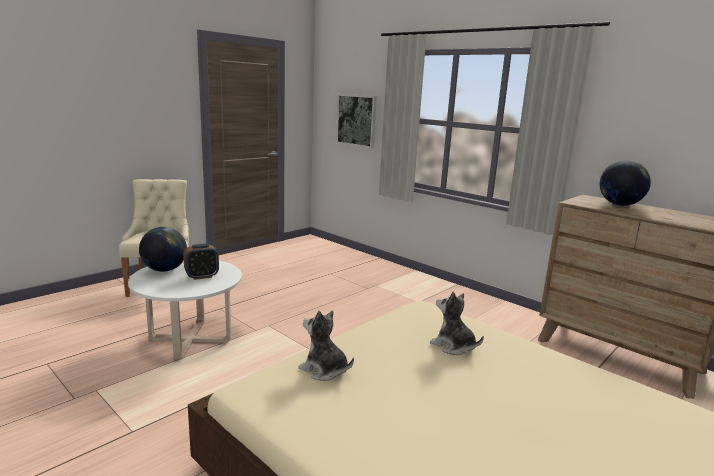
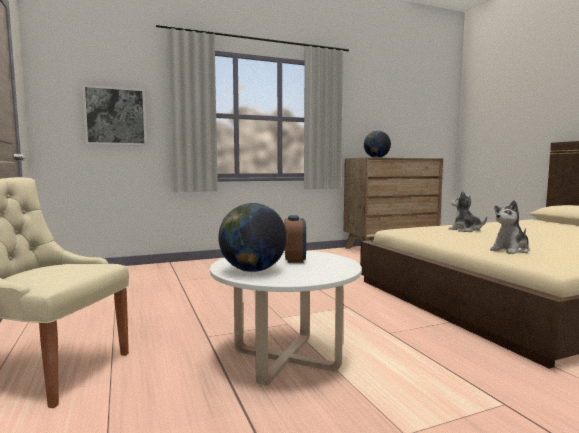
camera: 65 degrees left, 10 degrees down
(453, 346) = (465, 230): plush toy -> plush toy turned 75 degrees clockwise

